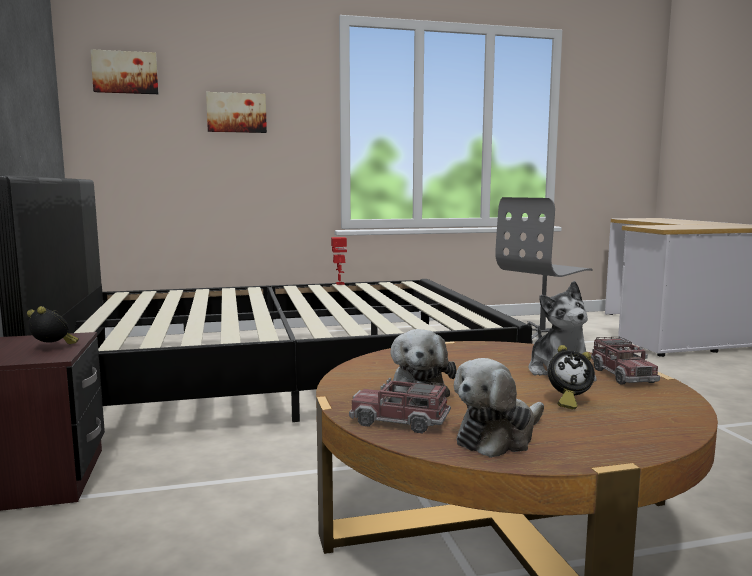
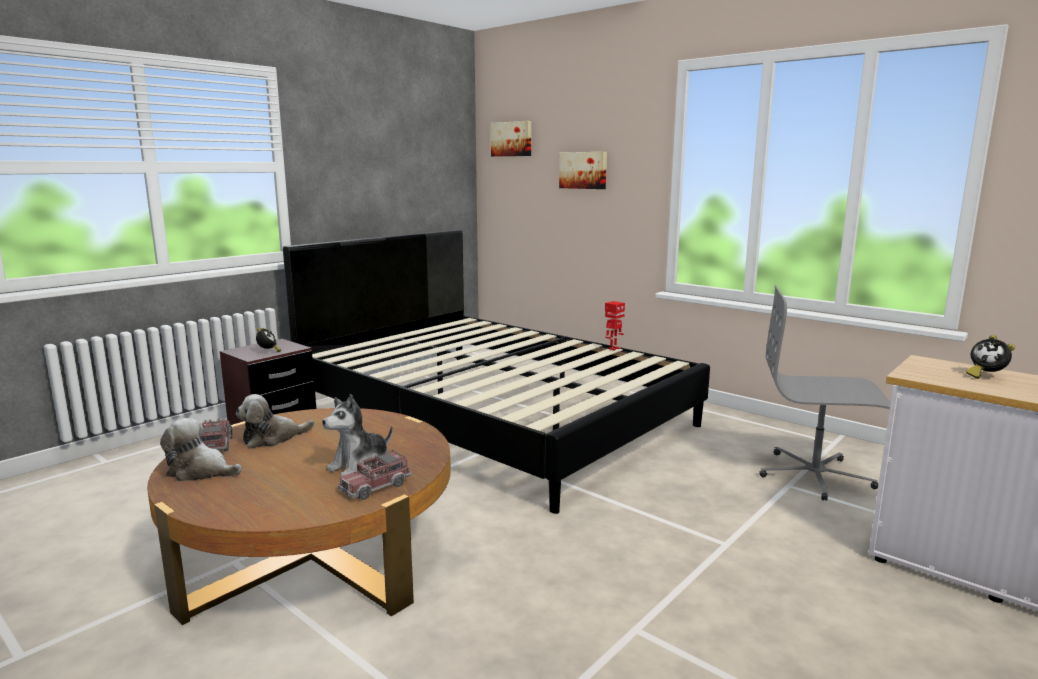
camera: 55 degrees right, 5 degrees up
(567, 401) = (286, 478): alarm clock -> alarm clock (985, 376)

